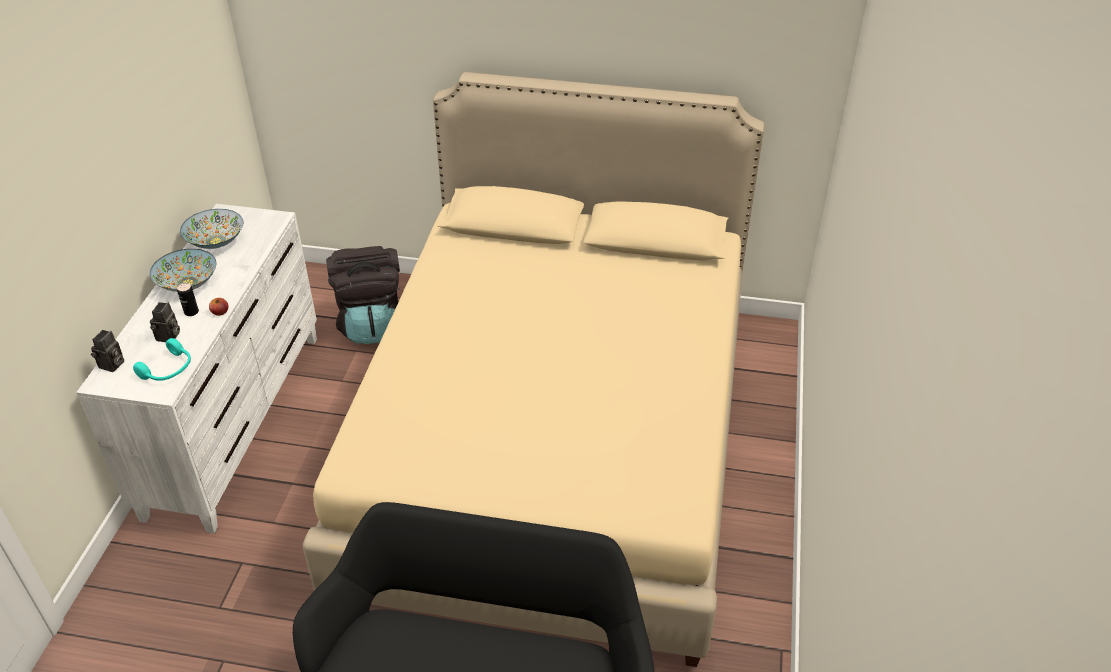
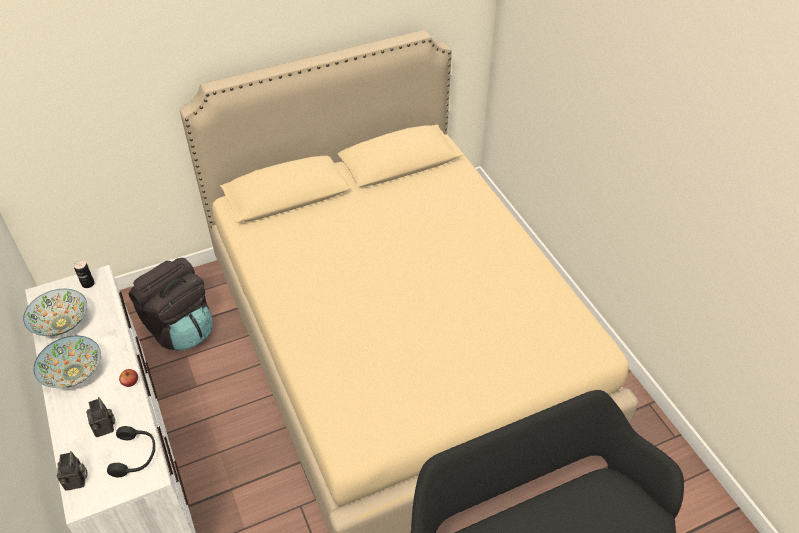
camera: 35 degrees left, 5 degrees up
(168, 370) = (135, 455): turquoise headphones -> black headphones
(191, 312) = (103, 395): can -> can (88, 284)

